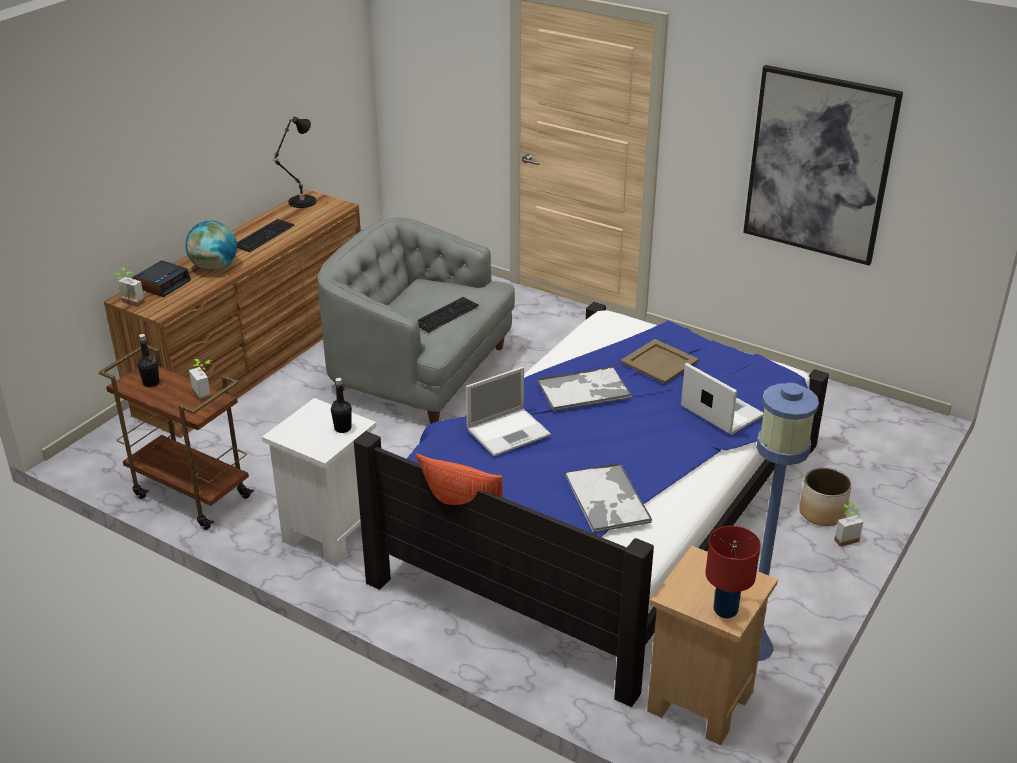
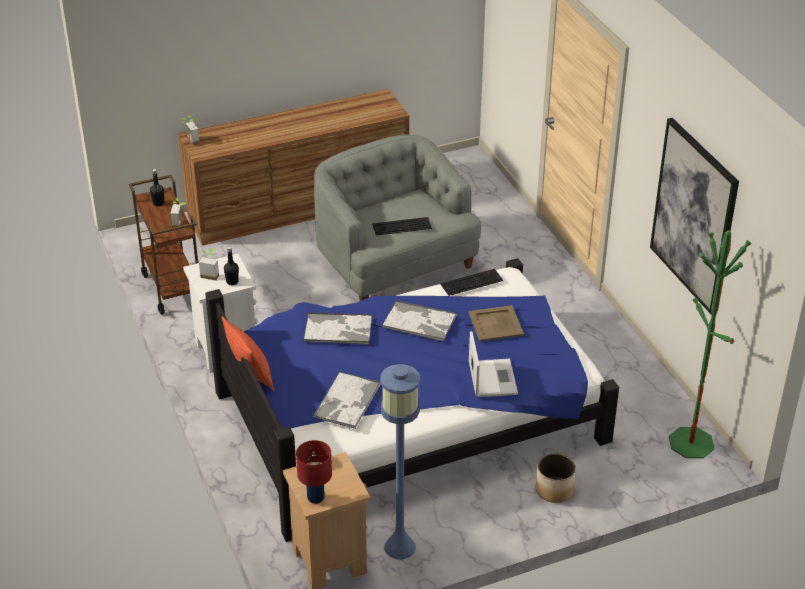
camera: 35 degrees right, 5 degrees up
(162, 284) = (222, 133): alarm clock -> none
(214, 268) = (265, 133): globe -> none
(263, 235) = (320, 118): keyboard -> keyboard (472, 282)
(300, 202) = (372, 99): black table lamp -> none
(509, 432) = (338, 329): laptop -> tray
(844, 538) = (547, 514): potted plant -> potted plant (211, 274)
(878, 415) = (691, 443): none -> green clothes rack

